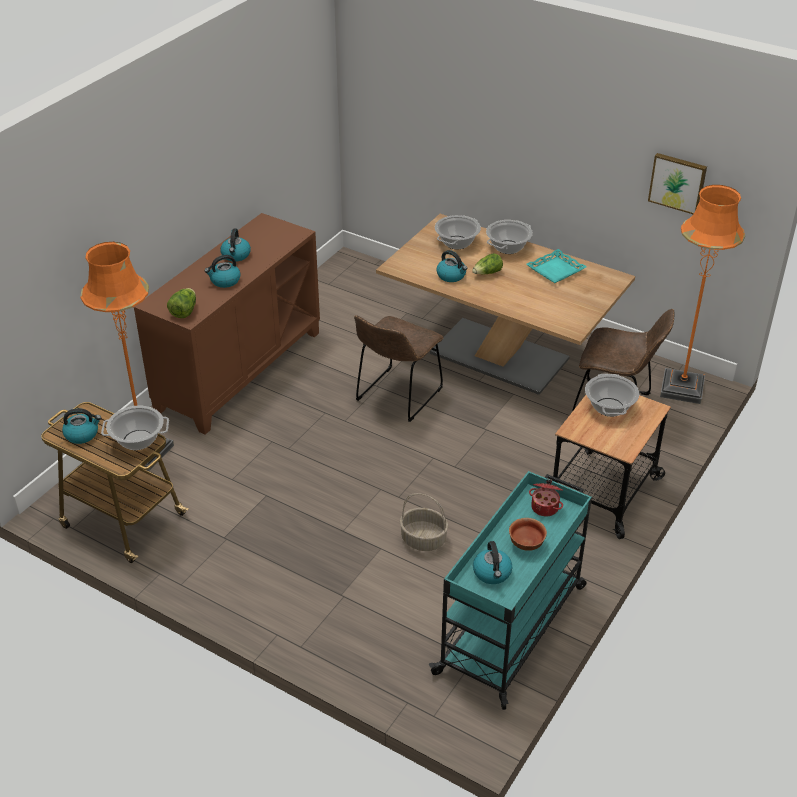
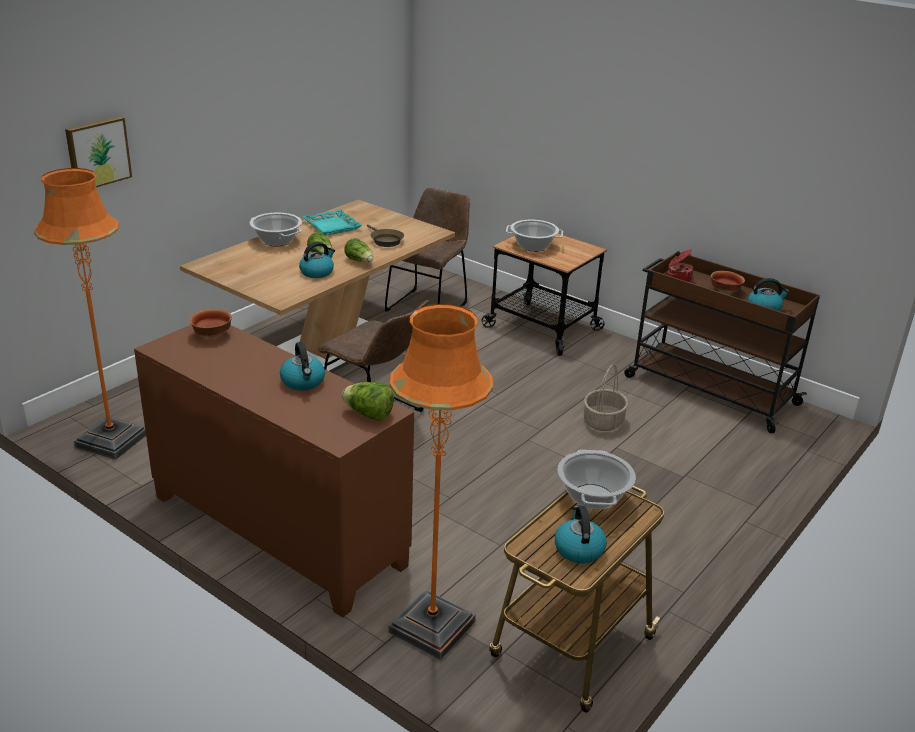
camera: 85 degrees left, 10 degrees down
(236, 255) = (240, 371): kettle -> none
(285, 236) = (212, 335): none -> bowl
(457, 242) = (251, 263): cooking pot -> none
(483, 294) = (360, 261): none -> lettuce
(512, 628) = (709, 390): turquoise cart -> brown cart
(536, 302) = (385, 241): none -> brown frying pan
(678, 182) = (351, 94): picture -> picture (97, 153)
(682, 388) = (410, 275): orange floor lamp -> orange floor lamp (112, 440)

